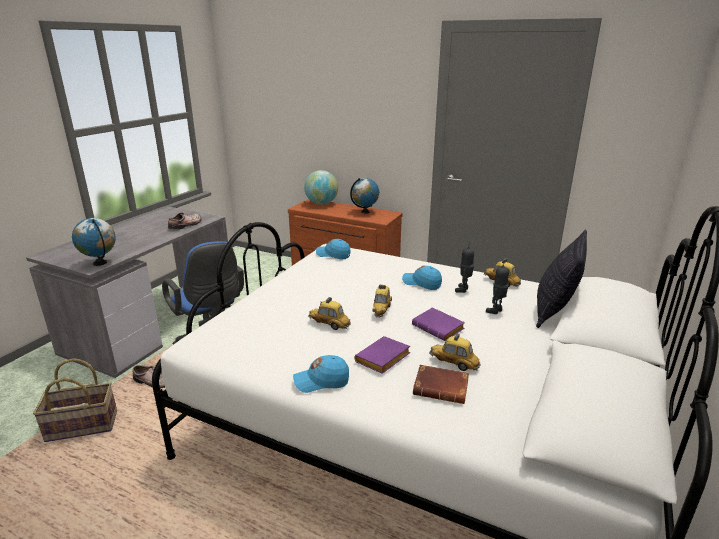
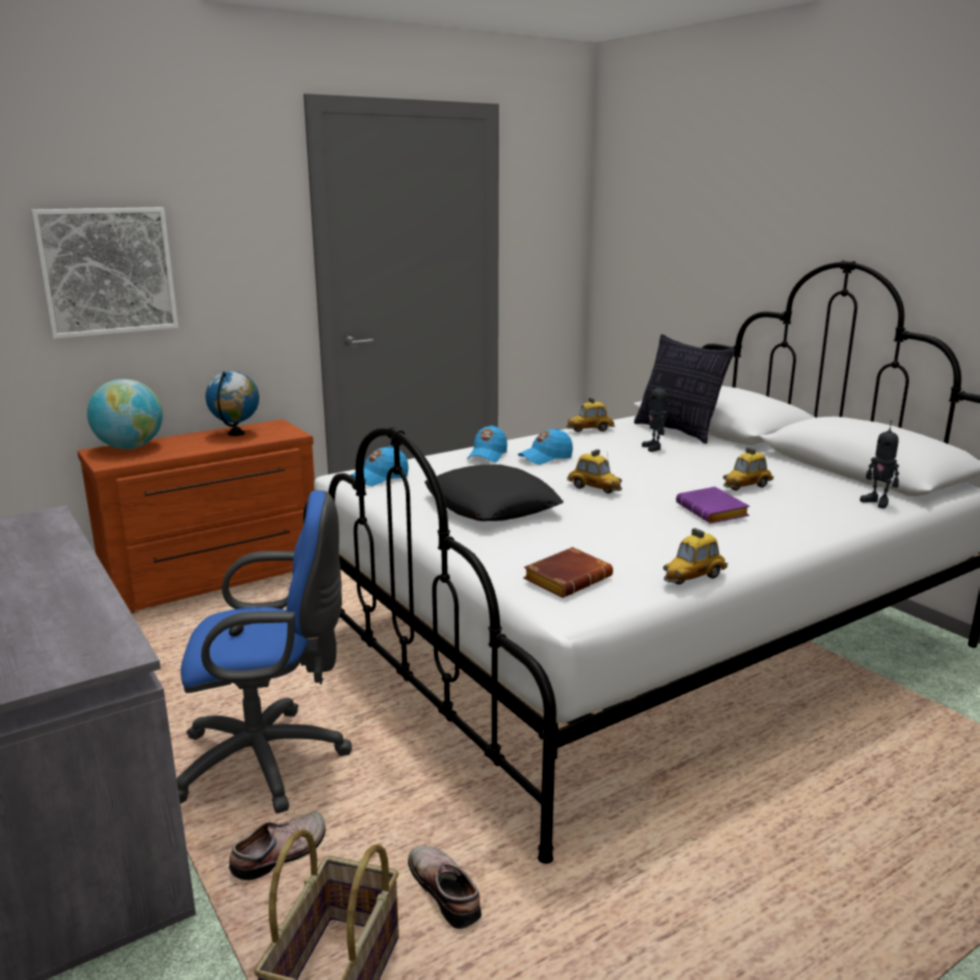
camera: 60 degrees left, 5 degrees down
(100, 263) = (106, 643): globe -> none
(186, 225) = (41, 540): shoe -> shoe (447, 890)
(321, 290) = (492, 506): none -> black pillow
(321, 381) = (739, 547): blue cap -> blue cap (487, 456)
(329, 324) = (601, 519): toy car -> toy car (693, 578)
(330, 117) = (107, 271): none -> picture
(439, 328) = (667, 475): purple book -> none
(442, 388) = (789, 501): brown book -> brown book (567, 578)
(463, 290) = (587, 447): toy robot -> toy robot (877, 502)

